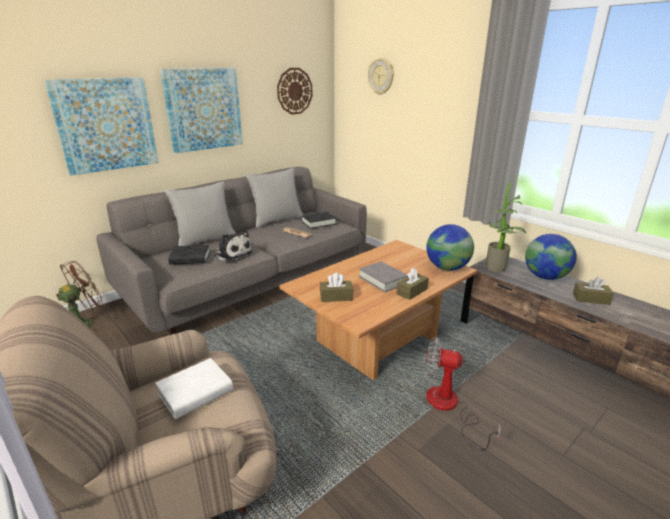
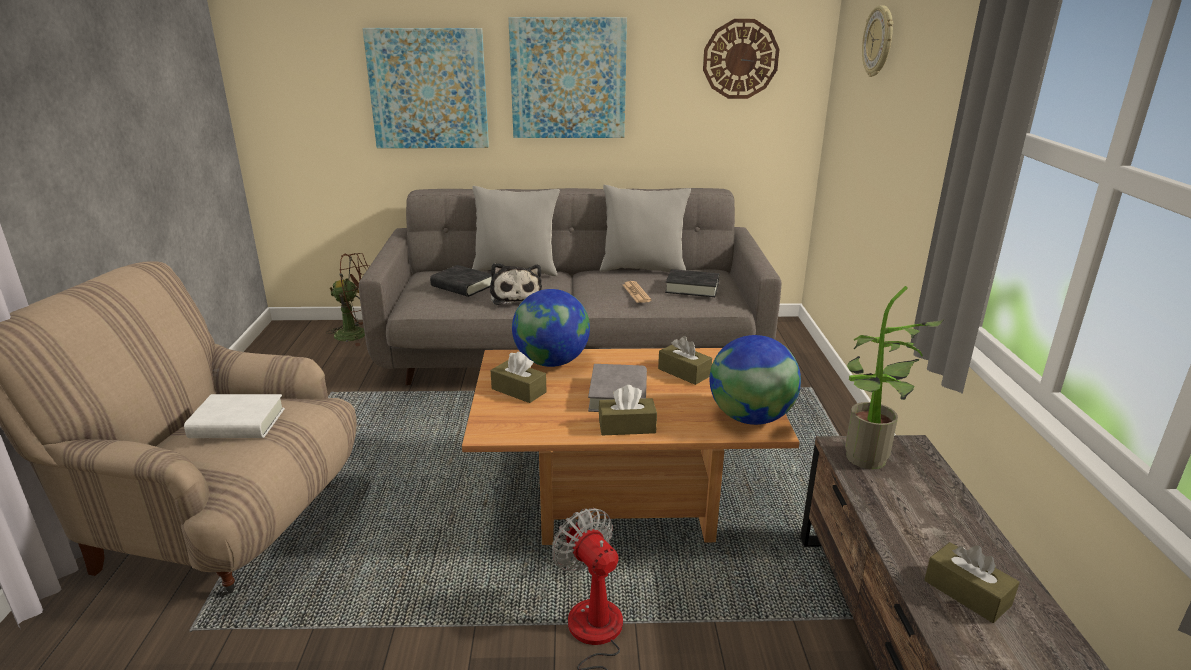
camera: 40 degrees right, 0 degrees up
(391, 259) = (684, 372): none -> brown tissue box
(545, 277) = (944, 513): globe -> globe (551, 362)

